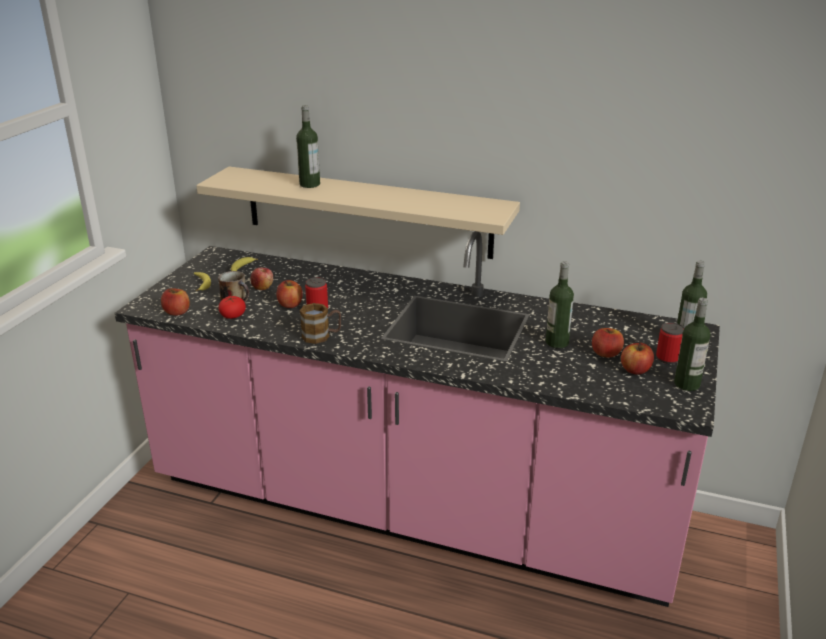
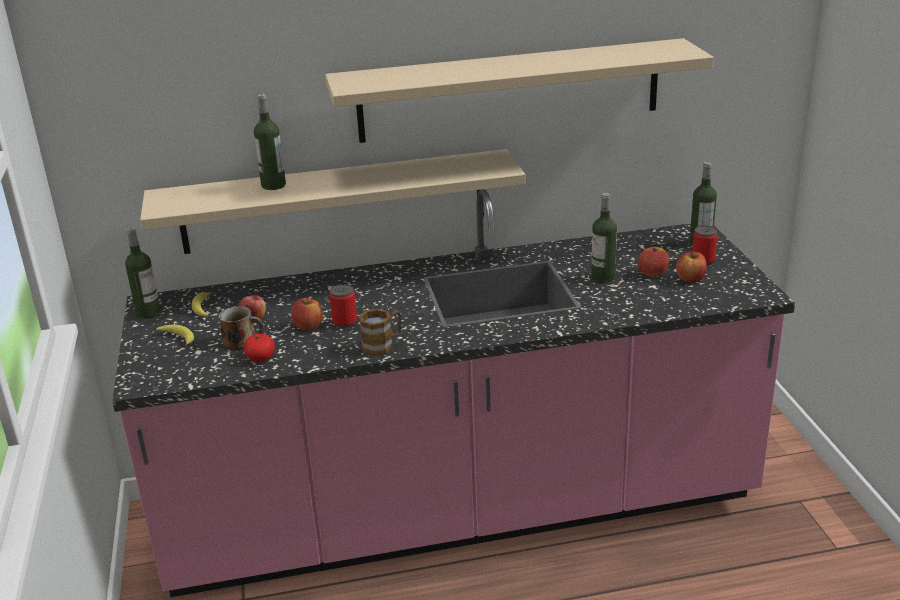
camera: 30 degrees left, 0 degrees up
(177, 312) = (190, 375): apple -> none
(527, 147) = (510, 90): none -> beige shelf
(686, 384) = (740, 276): bottle -> bottle (148, 313)

